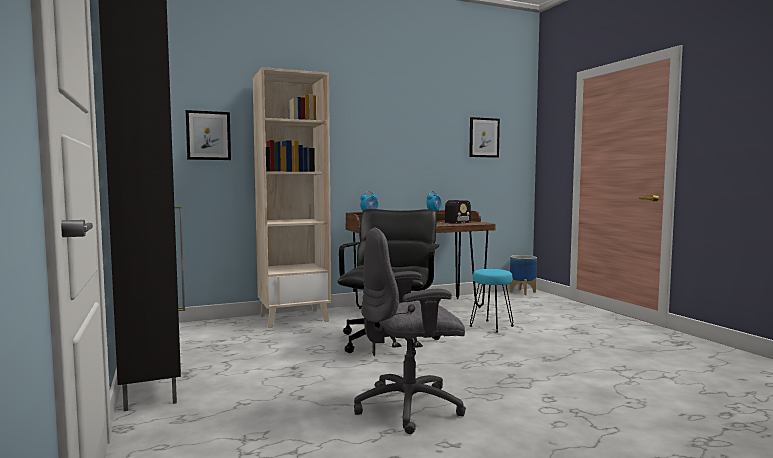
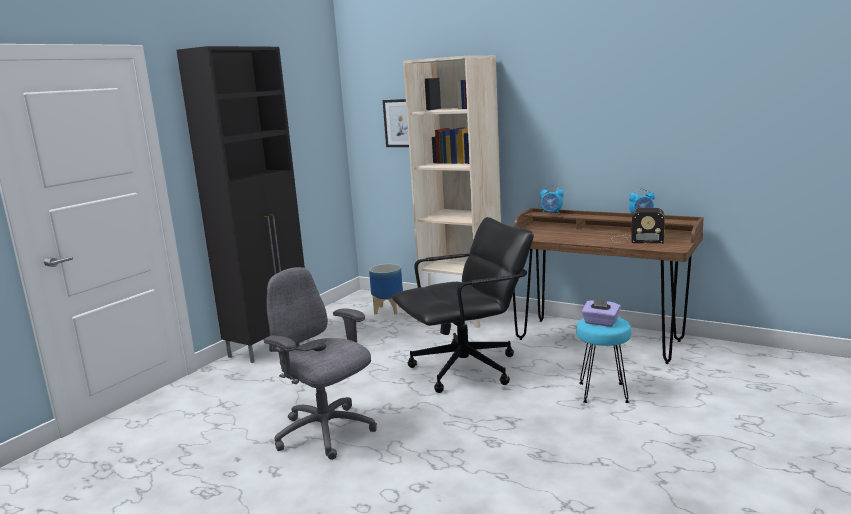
camera: 55 degrees right, 10 degrees up
(484, 137) = (756, 104): picture -> none
(492, 271) = (600, 323): none -> purple tissue box
(522, 292) = (809, 360): planter -> planter (389, 310)

